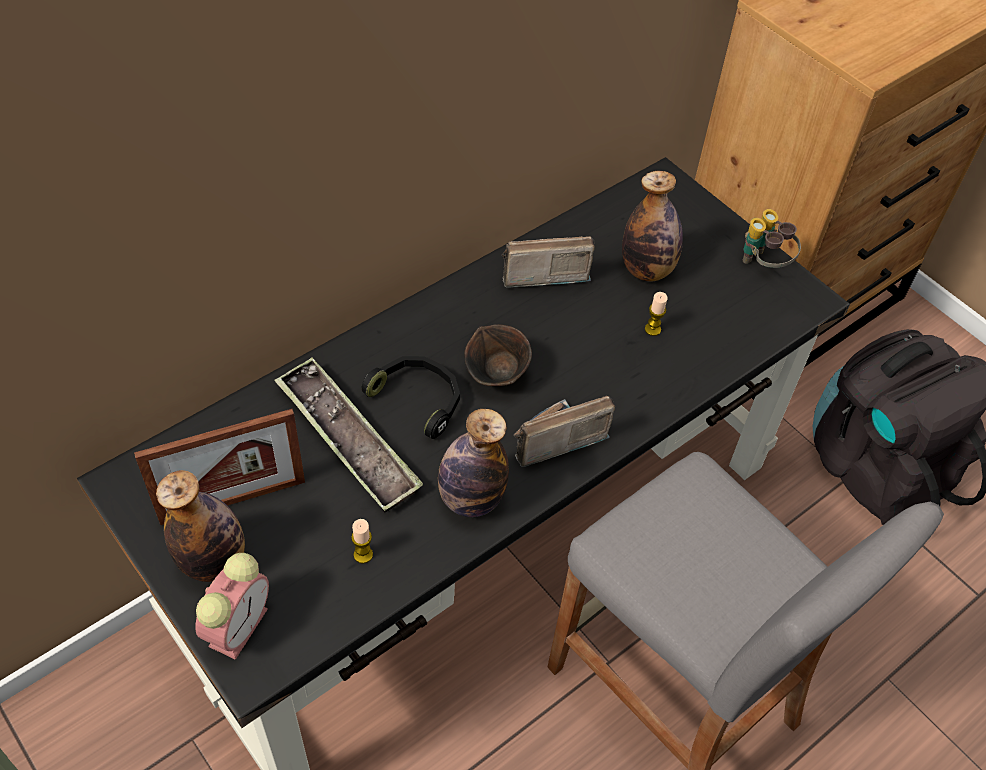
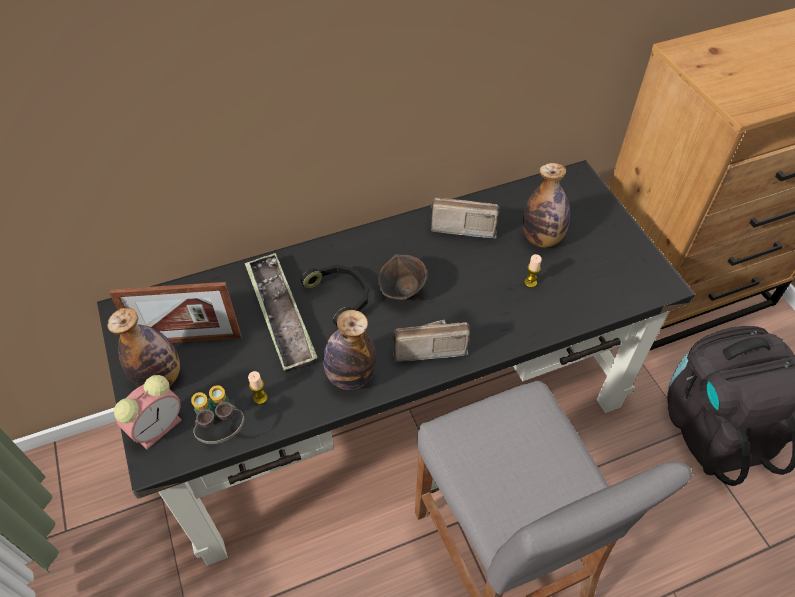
camera: 20 degrees right, 0 degrees up
(763, 264) = (634, 251): binoculars -> binoculars (221, 430)

